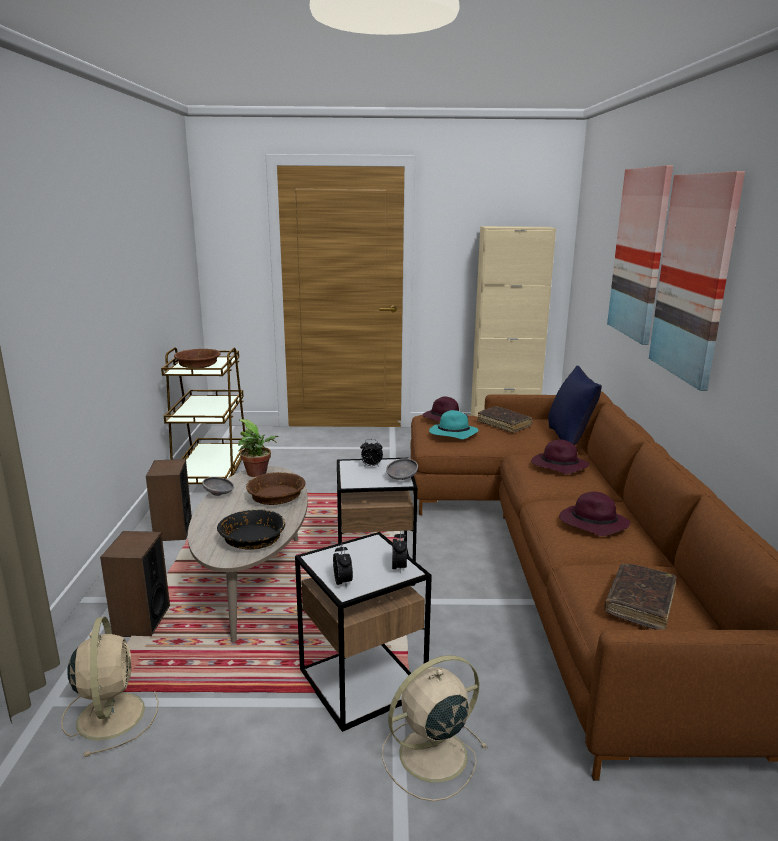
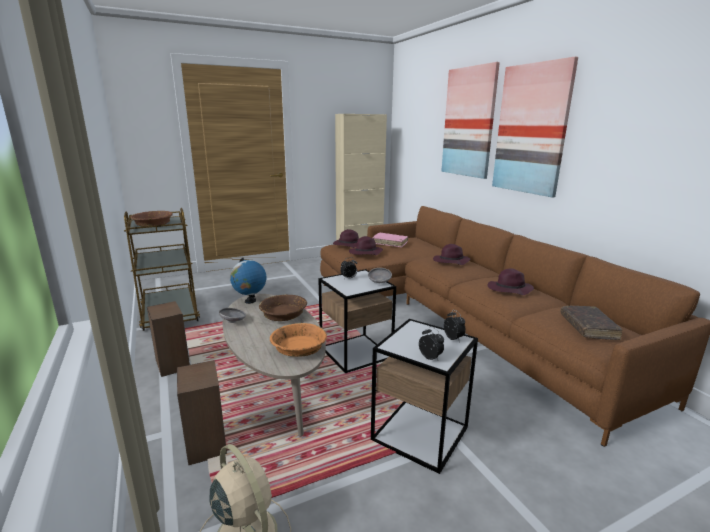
camera: 25 degrees left, 0 degrees up
(253, 540) = (299, 349): black bowl -> orange bowl
(258, 474) = (250, 301): potted plant -> globe
(430, 755) = (508, 468): beige fan -> none
(452, 434) = (365, 253): turquoise hat -> purple hat
(504, 424) = (390, 243): brown book -> pink book
(569, 439) = (434, 246): blue pillow -> none

